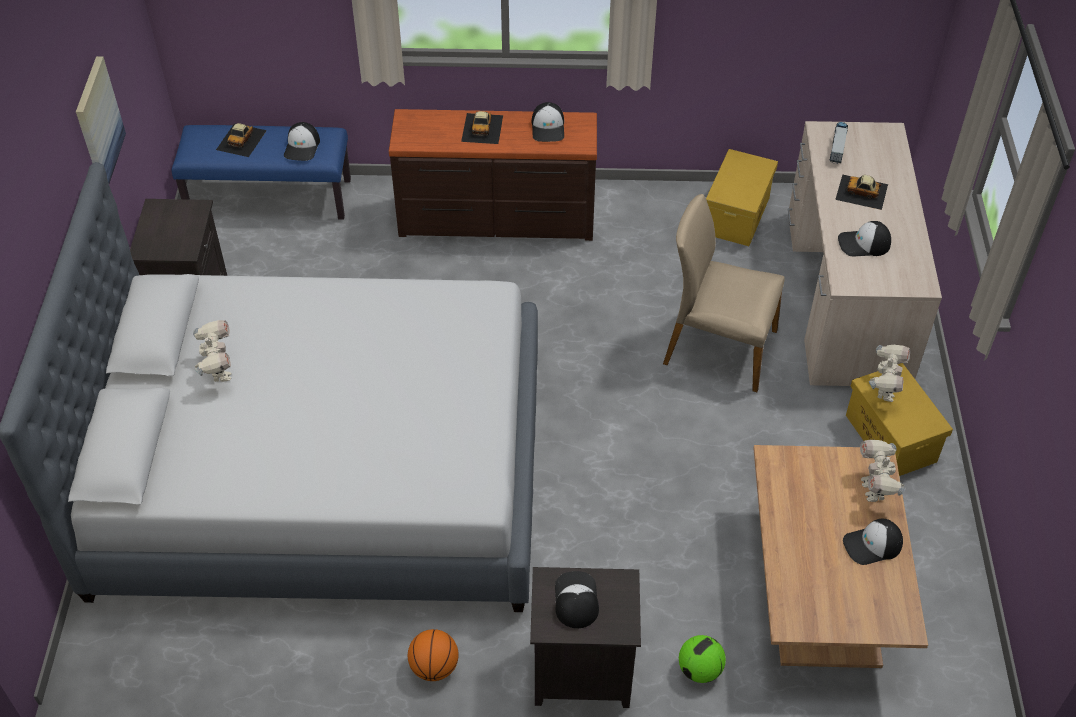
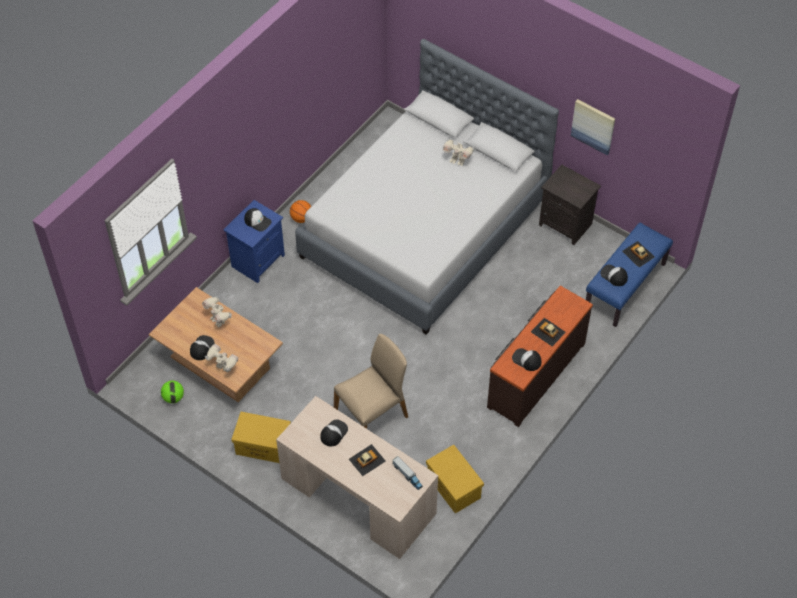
camera: 125 degrees right, 5 degrees up
(580, 674) = (258, 260): black nightstand -> blue nightstand
(700, 669) = (225, 298): football -> football (173, 397)
(883, 391) = (273, 428): toy robot -> toy robot (218, 320)

